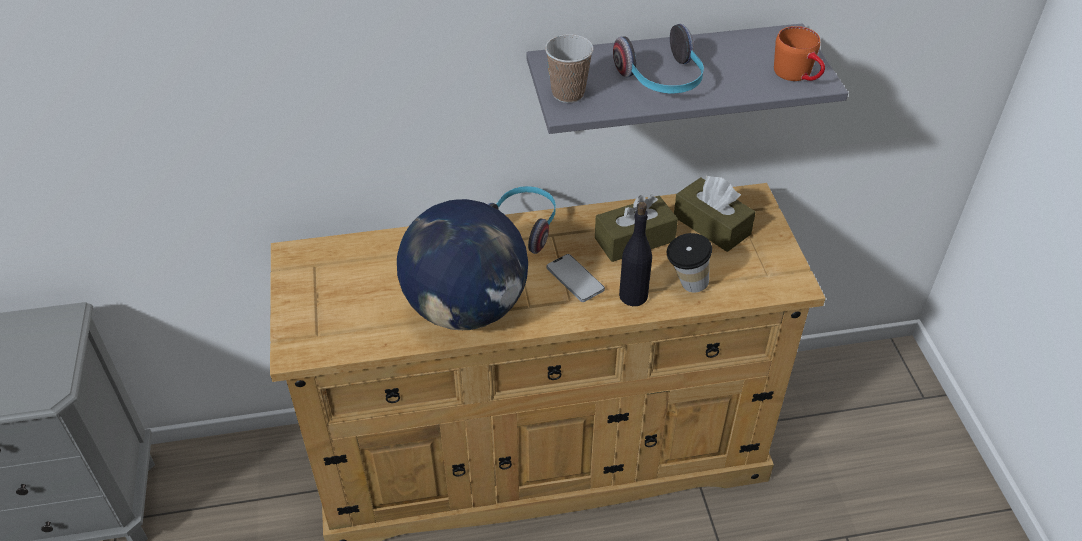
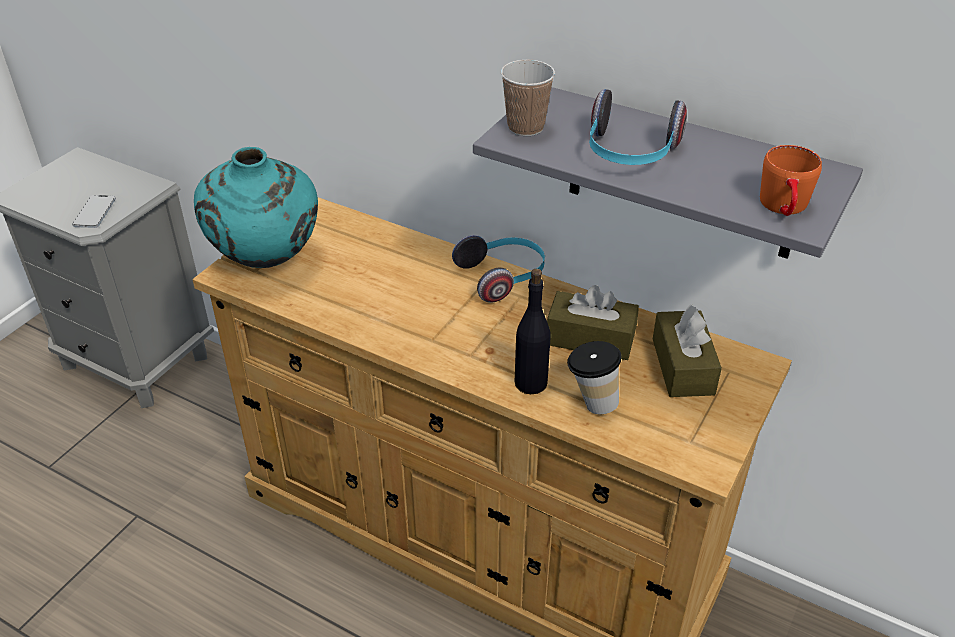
camera: 40 degrees right, 5 degrees down
(317, 319) = (267, 260): none -> turquoise vase
(466, 308) = (381, 313): globe -> none
(575, 279) = (496, 340): phone -> phone (94, 212)

